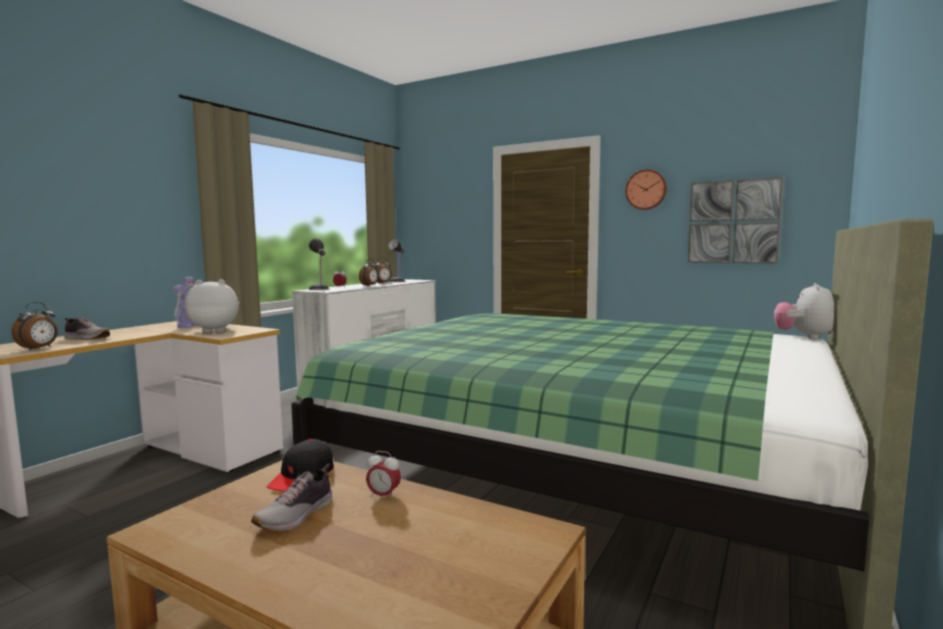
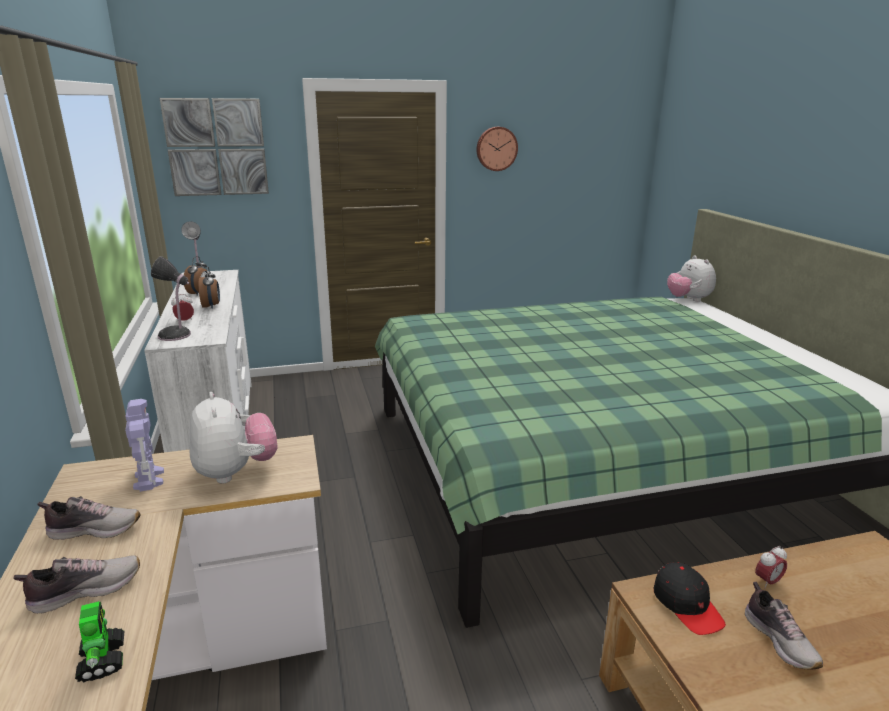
camera: 45 degrees left, 15 degrees up
(39, 348) = (102, 659): alarm clock -> toy robot
(137, 330) = (95, 529): none -> shoe
(216, 330) = (236, 472): plush toy -> plush toy turned 120 degrees clockwise
(733, 221) = (572, 183): picture -> picture (216, 147)

